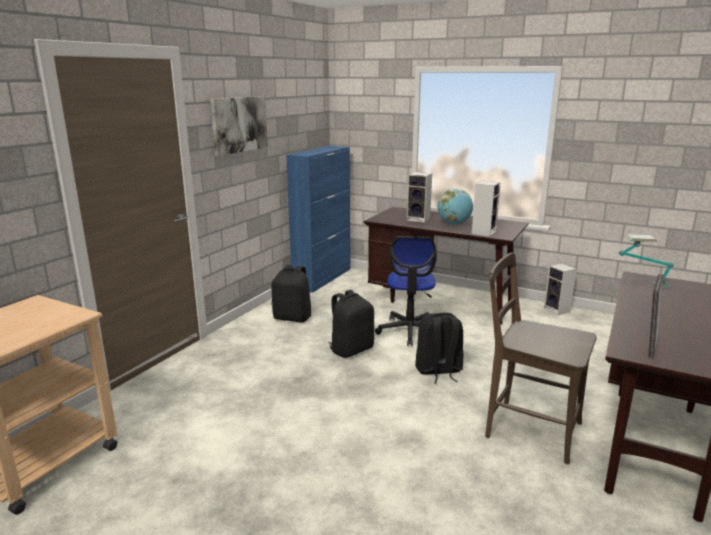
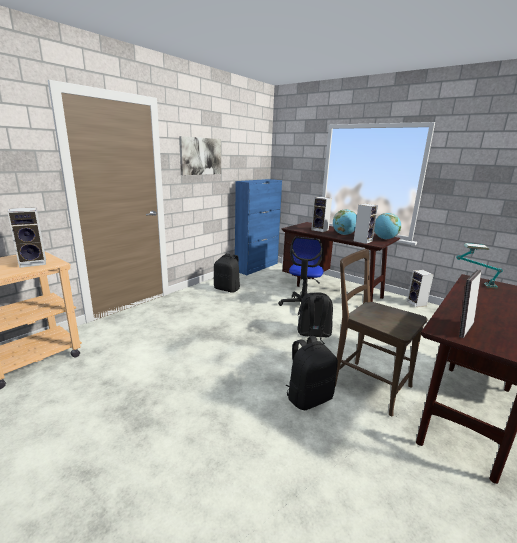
camera: 10 degrees right, 0 degrees up
(47, 318) = (34, 263): none -> speaker
(351, 349) = (258, 313): black backpack -> black backpack (309, 398)
(510, 226) = (385, 239): none -> globe

